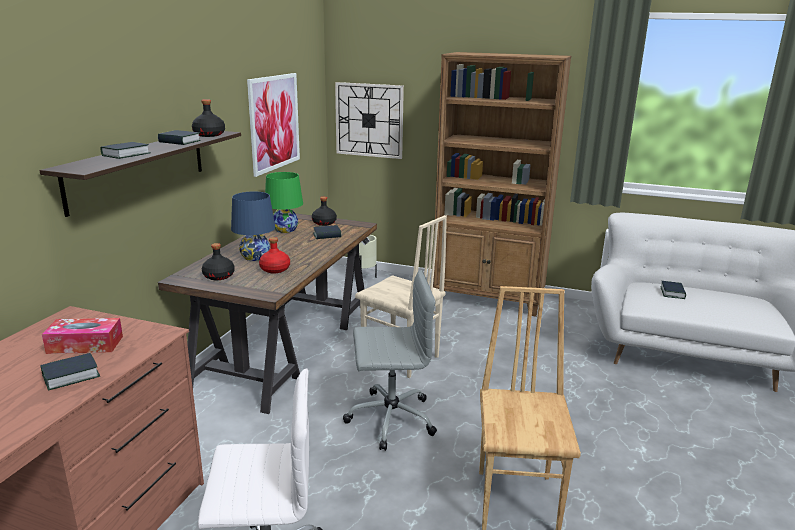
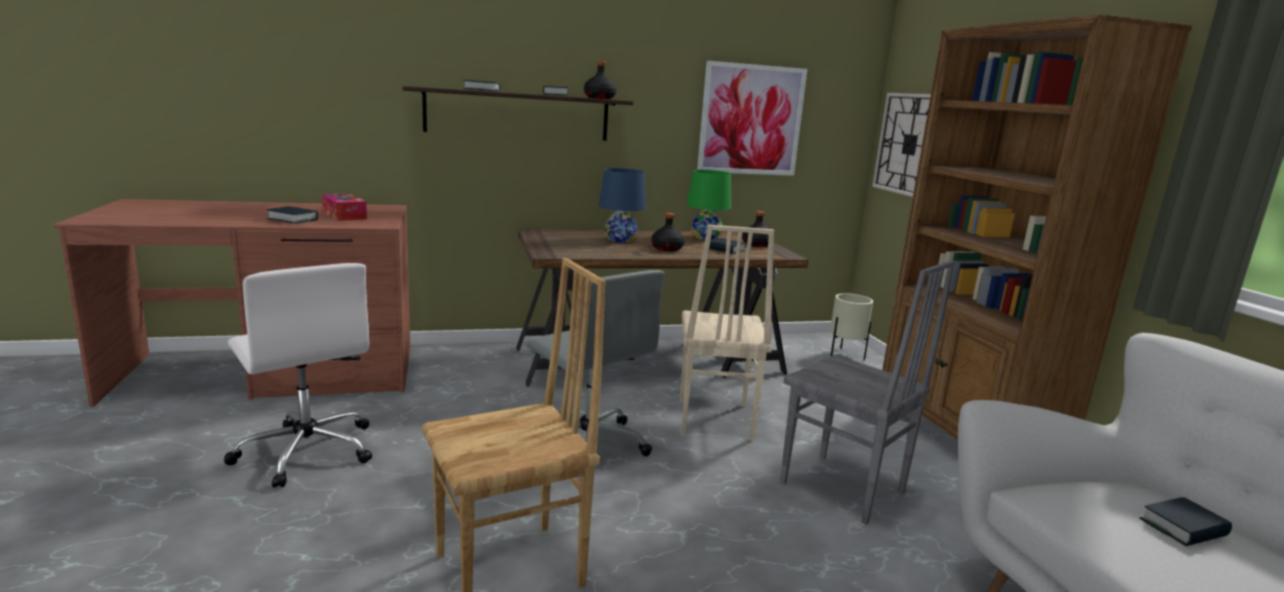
camera: 55 degrees right, 5 degrees down
(219, 276) = (558, 238): black bottle -> black bottle (667, 248)
(274, 269) = (604, 248): red bottle -> none
(510, 355) = (842, 489): none -> grey chair

